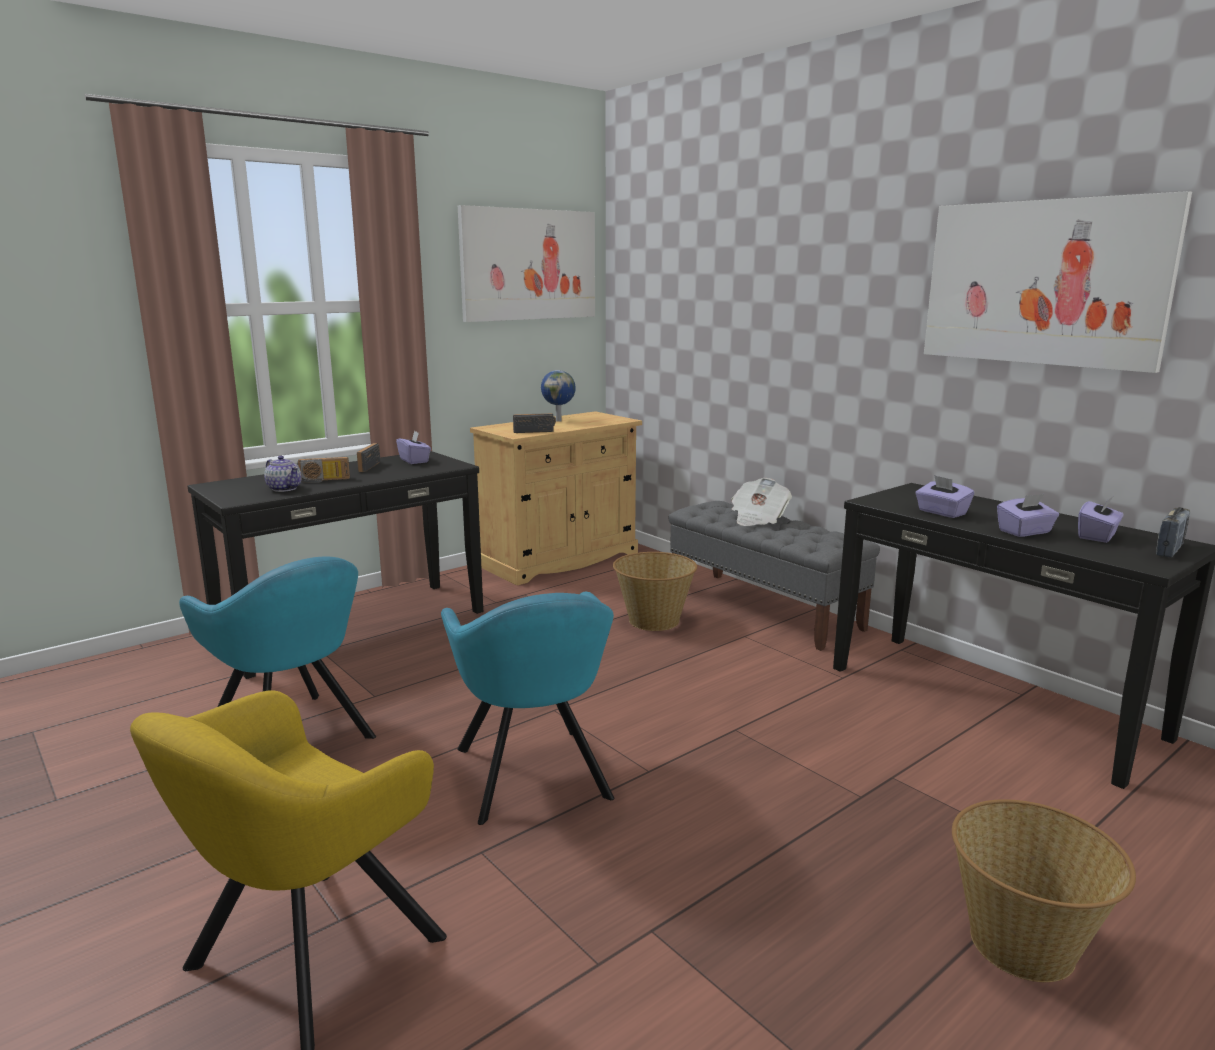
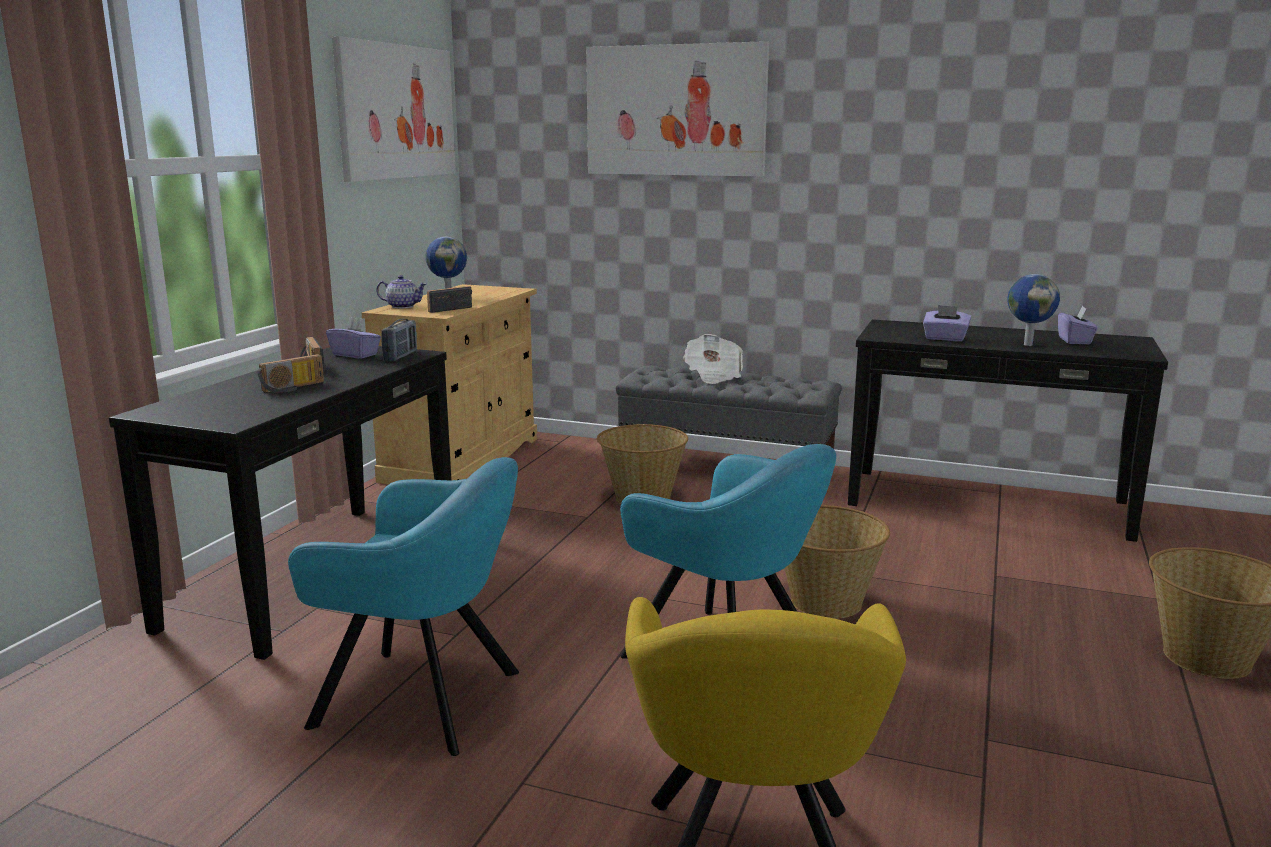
camera: 30 degrees left, 0 degrees up
(284, 488) = (265, 402): teapot -> teapot (402, 306)
(682, 753) = (824, 602): none -> basket
(1025, 532) = (1027, 344): purple tissue box -> globe
(1043, 283) = (990, 128): picture -> picture (675, 110)
(1169, 550) = (1133, 344): radio -> radio (400, 356)

